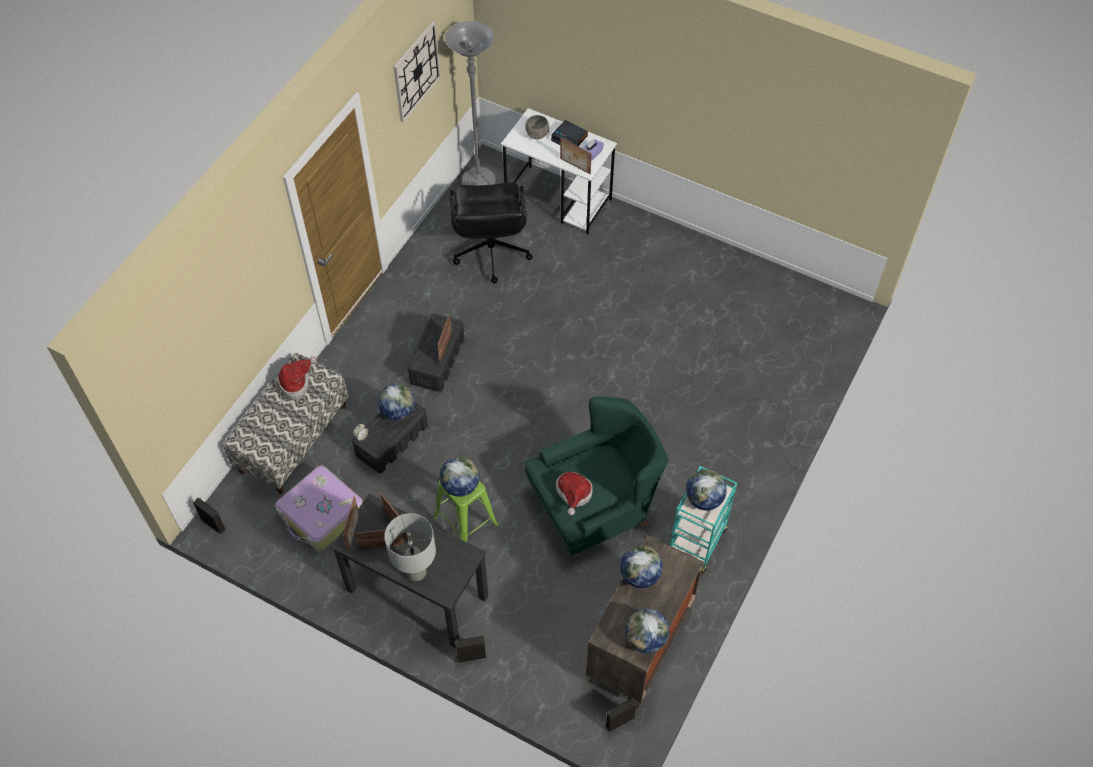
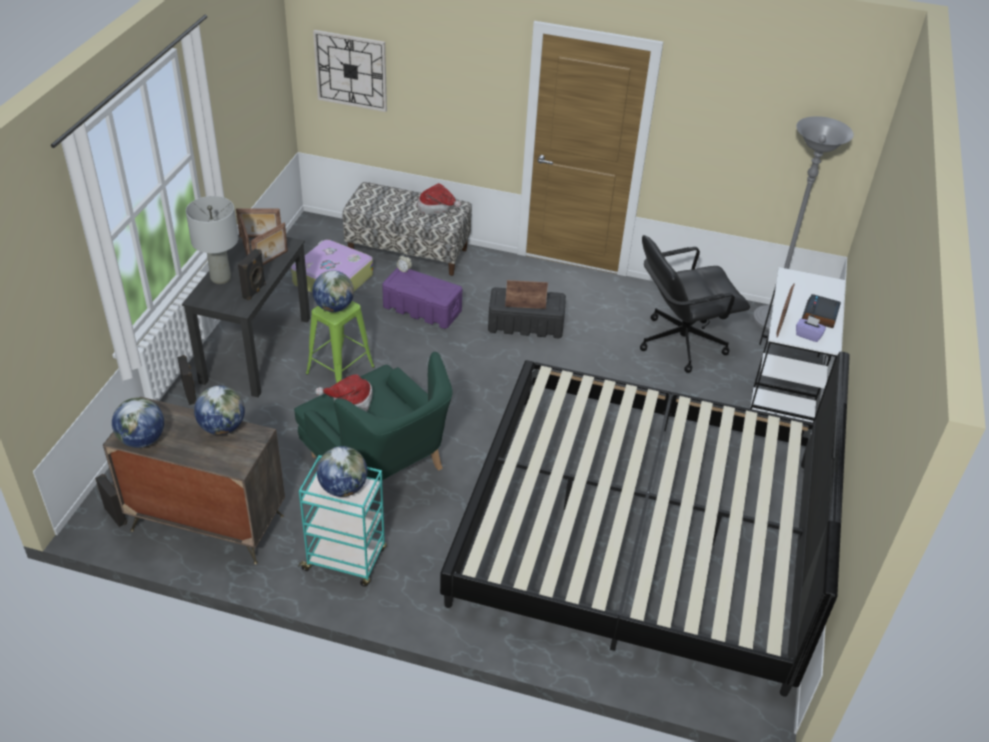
camera: 75 degrees right, 15 degrees down
(214, 524) = (312, 224): black speaker -> black speaker (255, 291)
(392, 440) = (422, 309): black storage box -> purple storage box
(398, 411) = (439, 288): globe -> none
(416, 71) = (757, 113): wall clock -> wall clock (351, 70)
(537, 134) = (810, 291): grey bowl -> none
(696, 338) = (640, 531): none -> bed

